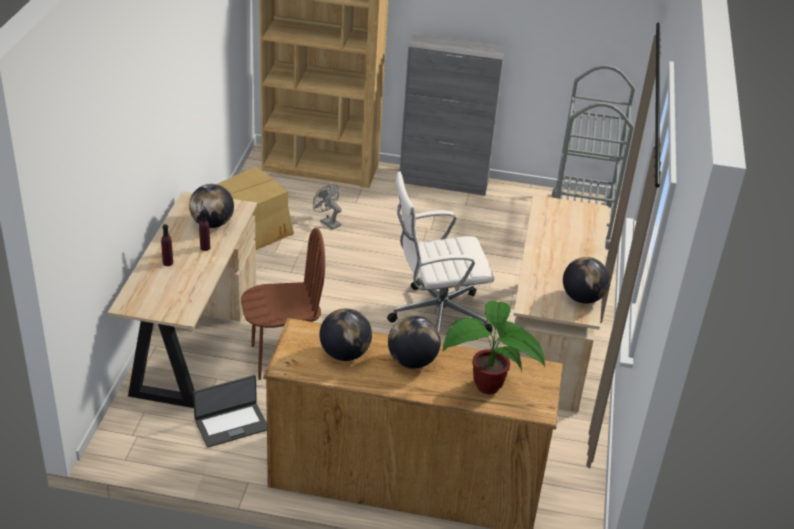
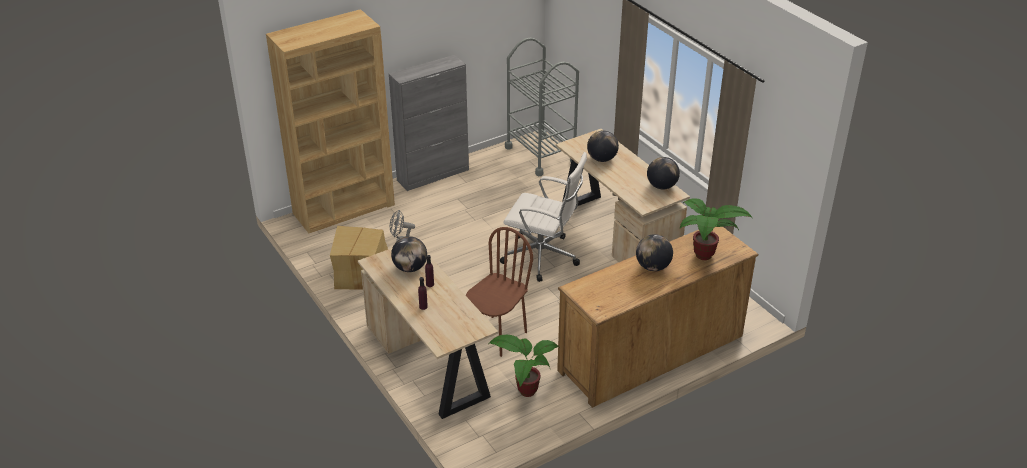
camera: 40 degrees left, 0 degrees up
(231, 424) = (524, 391): laptop -> potted plant
(345, 354) = (616, 285): globe -> globe (602, 159)
(436, 316) = (543, 257): white office chair -> white office chair turned 105 degrees counterclockwise

